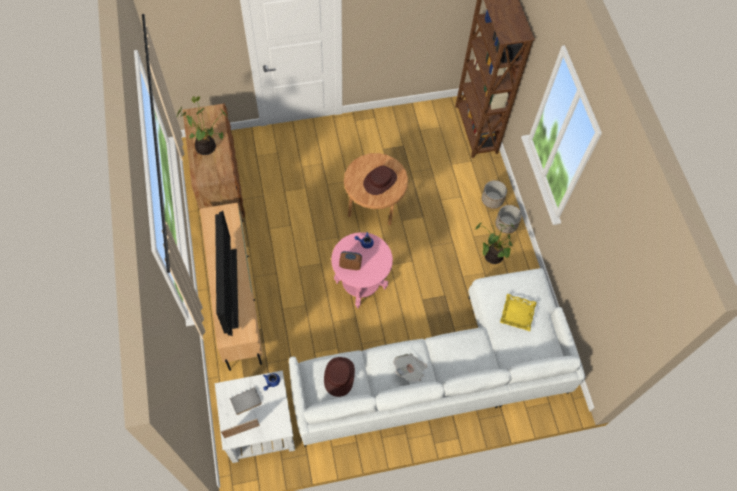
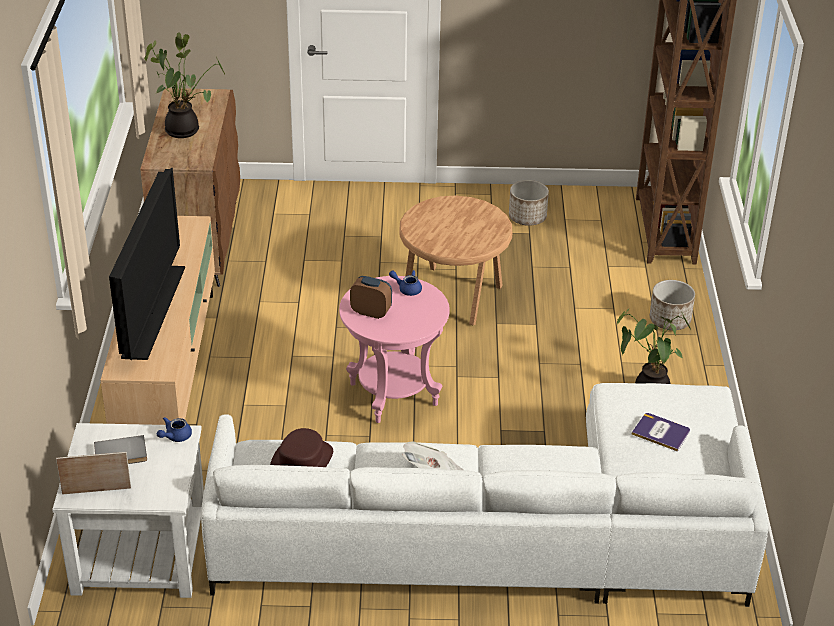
camera: 15 degrees right, 25 degrees down
(380, 181) = (462, 229): brown hat -> none
(506, 224) = (687, 355): planter -> planter (527, 217)
(517, 313) = (661, 432): yellow tray -> book

